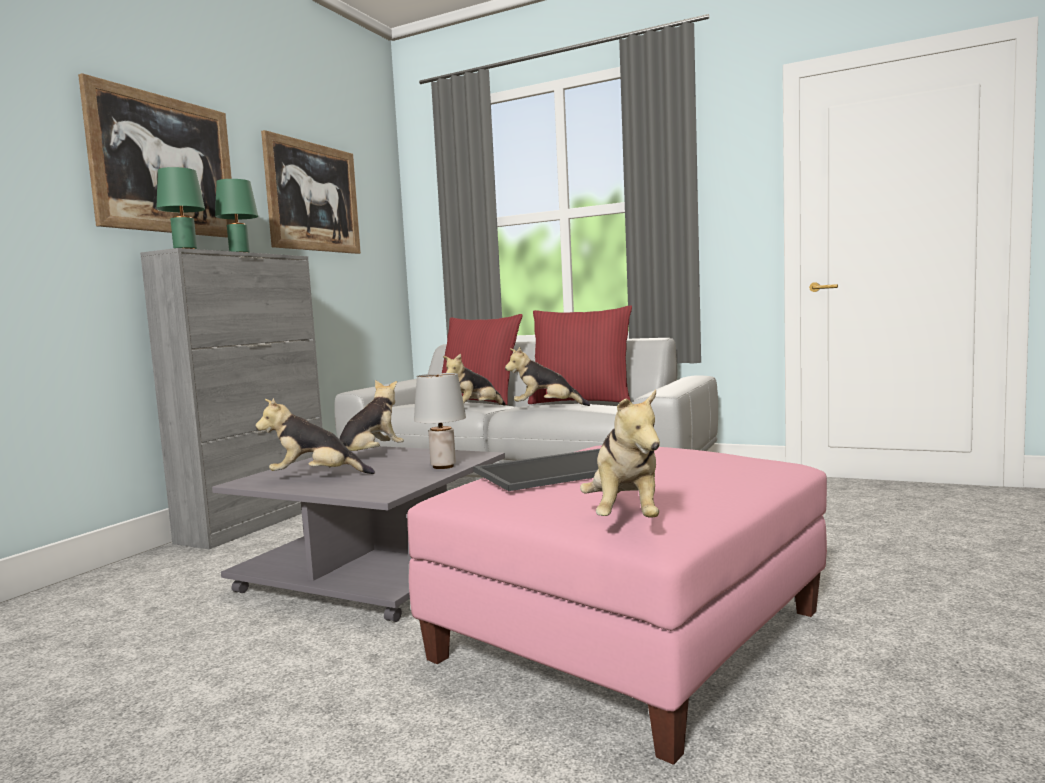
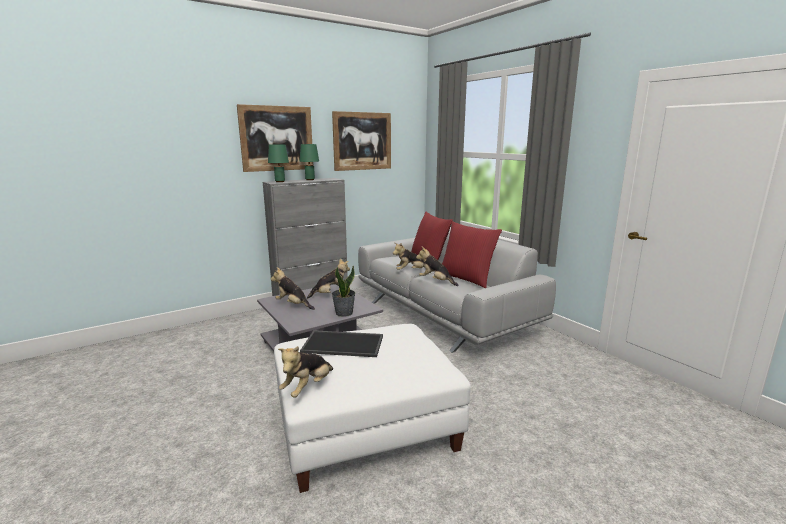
camera: 30 degrees right, 10 degrees up
(444, 466) = (344, 313): grey table lamp -> potted plant
(629, 634) = (365, 425): pink ottoman -> white ottoman

